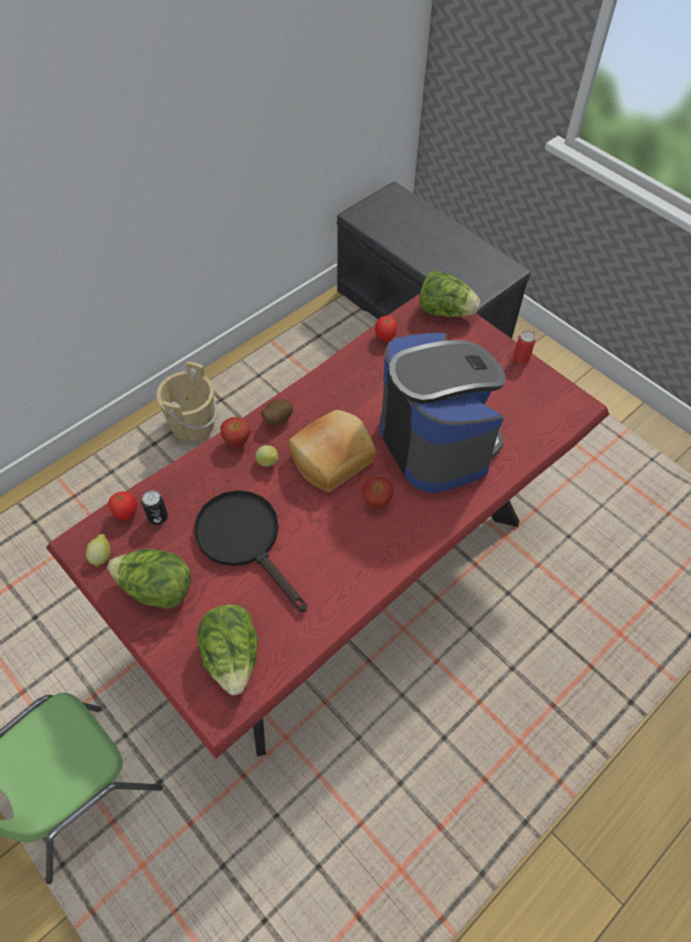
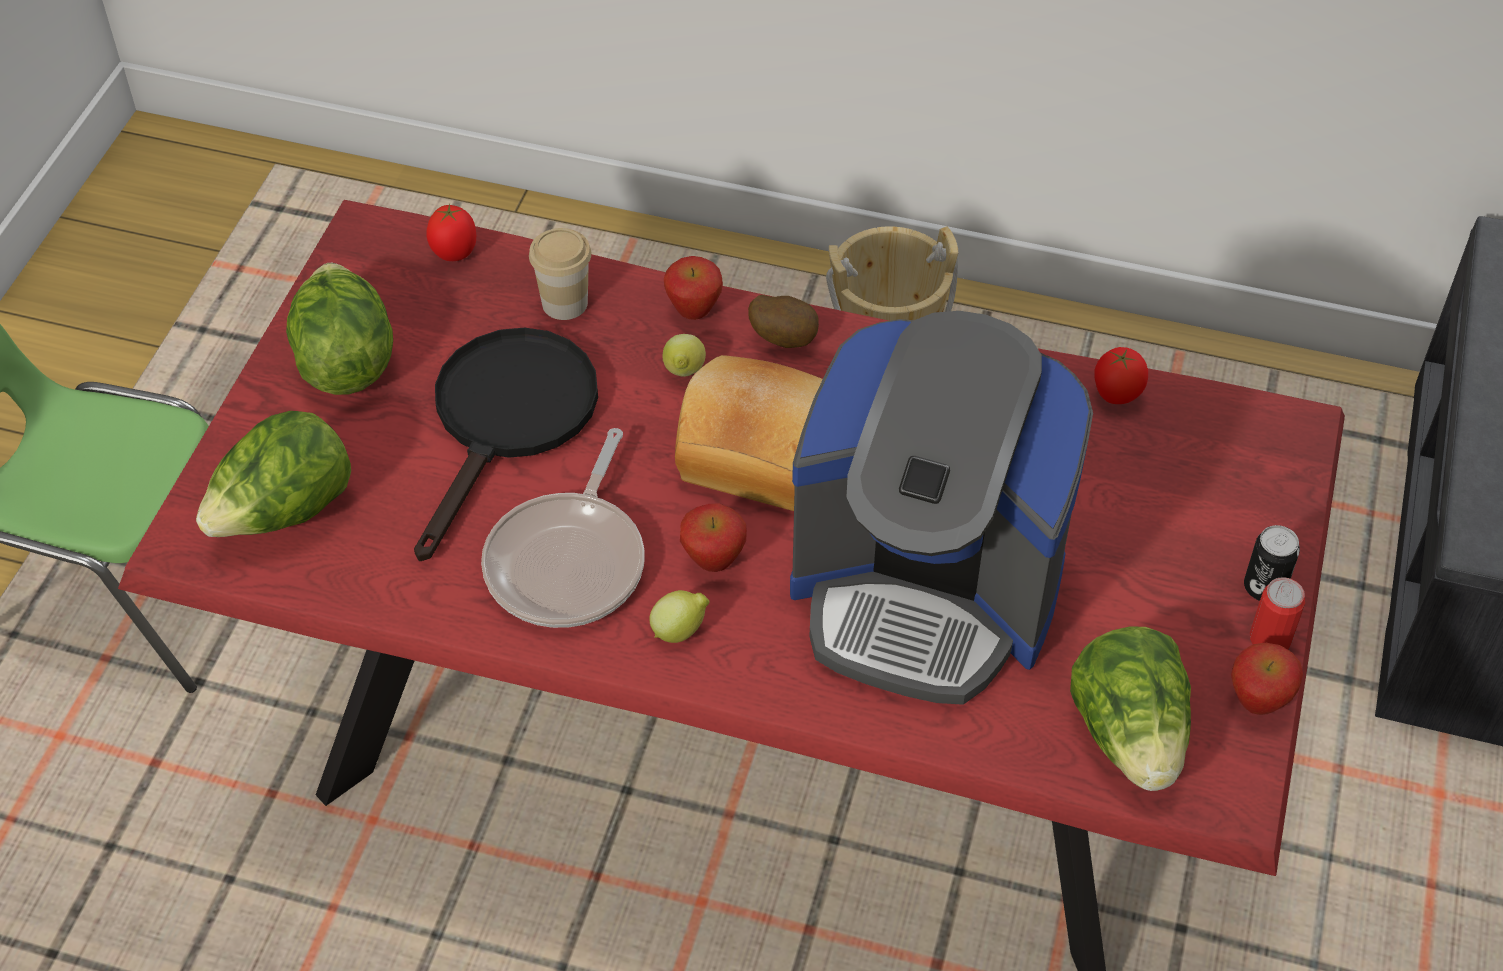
camera: 60 degrees right, 5 degrees down
(102, 556) = (360, 268): lemon -> lemon (680, 631)
(158, 517) = (475, 293): can -> can (1264, 587)
(193, 486) = (565, 303): none -> cup
(341, 554) = (569, 561): none -> frying pan
(437, 442) = (927, 590): coffee machine -> coffee machine turned 75 degrees clockwise
(445, 311) = (1278, 457): lettuce -> lettuce (1130, 736)
(545, 376) = (1257, 702): none -> apple

